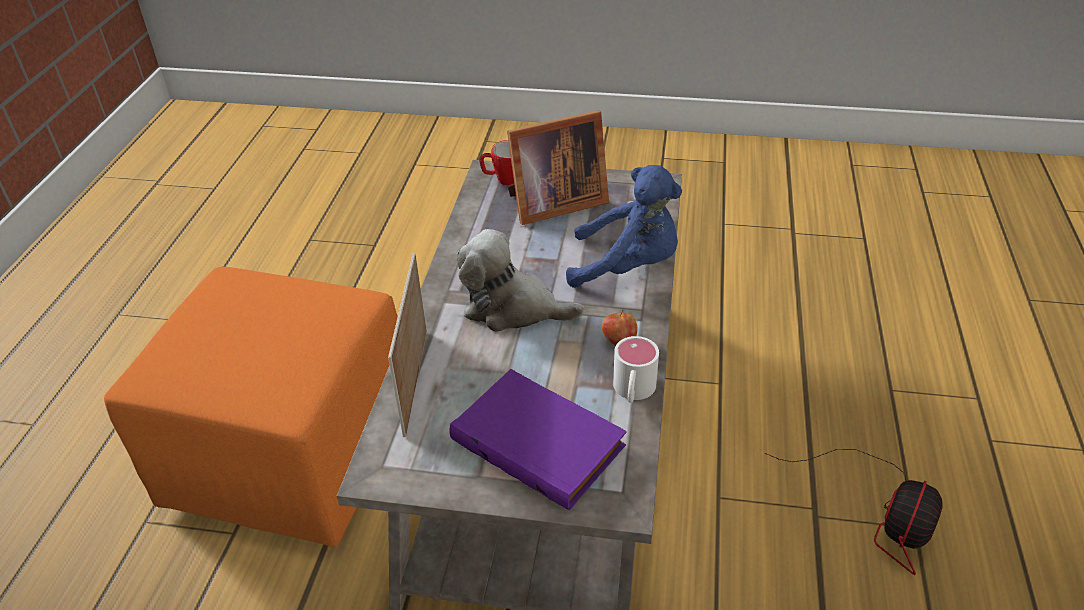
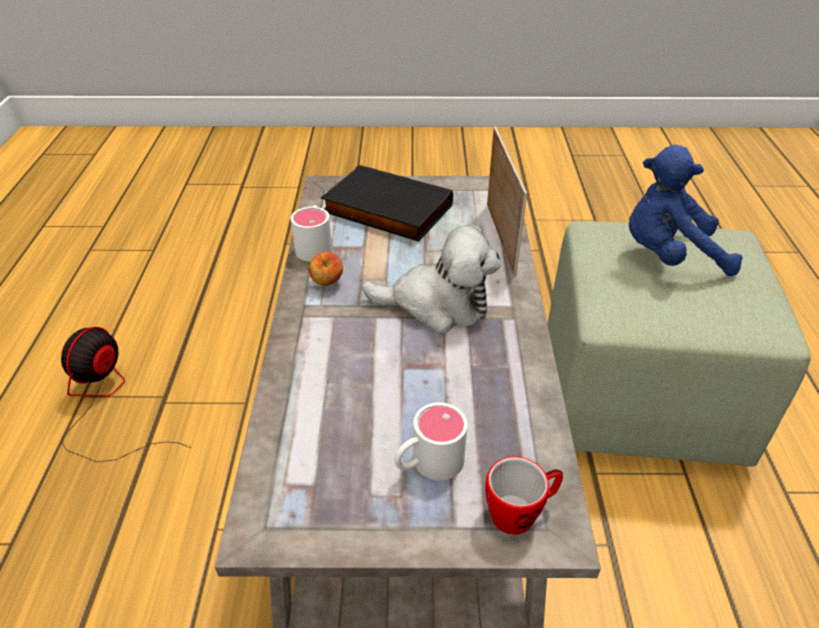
camera: 170 degrees right, 0 degrees up
(295, 456) = (635, 396): orange ottoman -> green ottoman
(541, 441) = (385, 210): purple book -> black book
(553, 204) = (428, 464): picture frame -> white mug
(628, 266) = (316, 365): blue plush toy -> blue plush toy (668, 256)

